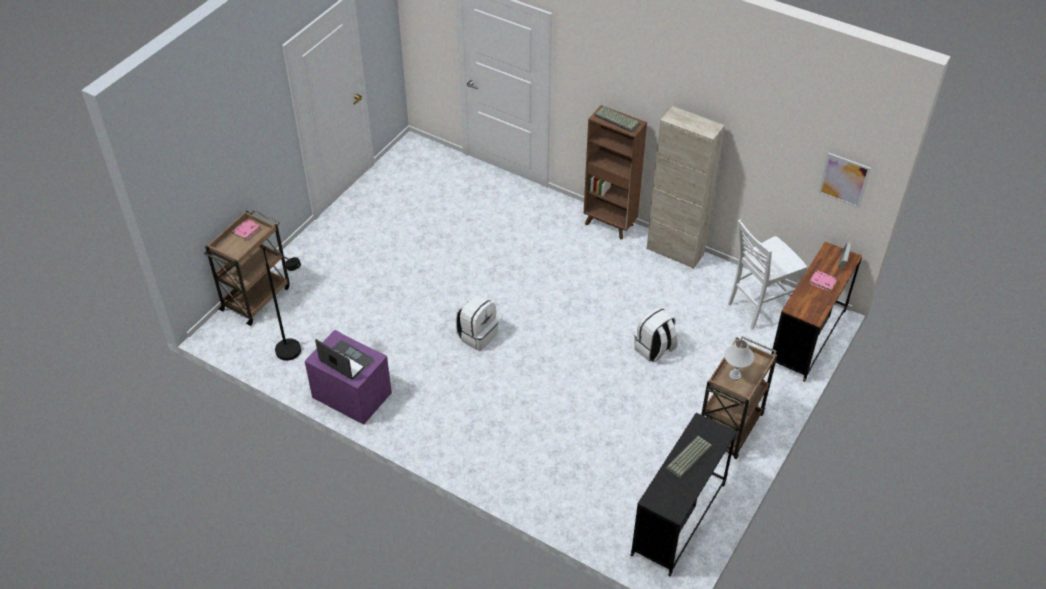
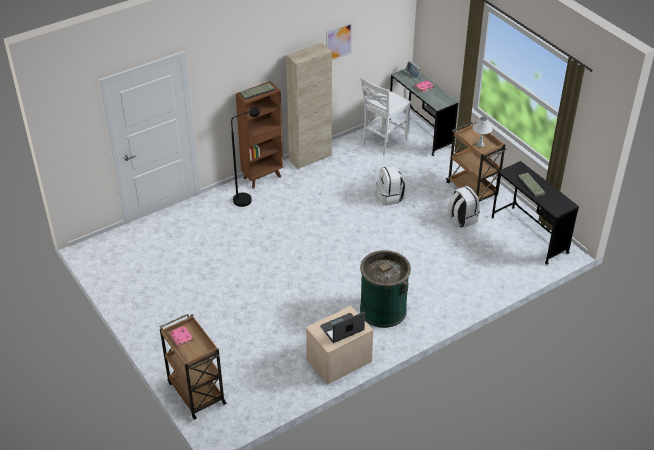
camera: 65 degrees left, 5 degrees down
(295, 353) = (274, 383): black floor lamp -> black floor lamp (246, 198)
(351, 394) = (338, 360): purple nightstand -> beige nightstand
(450, 408) = (383, 310): none -> green trash can
(477, 335) = (323, 275): white backpack -> white backpack (462, 219)
(759, 307) = (383, 142): white chair -> white chair turned 45 degrees clockwise
(807, 338) = (420, 133): brown desk -> grey desk
(844, 180) = (393, 25): picture -> picture (338, 42)

